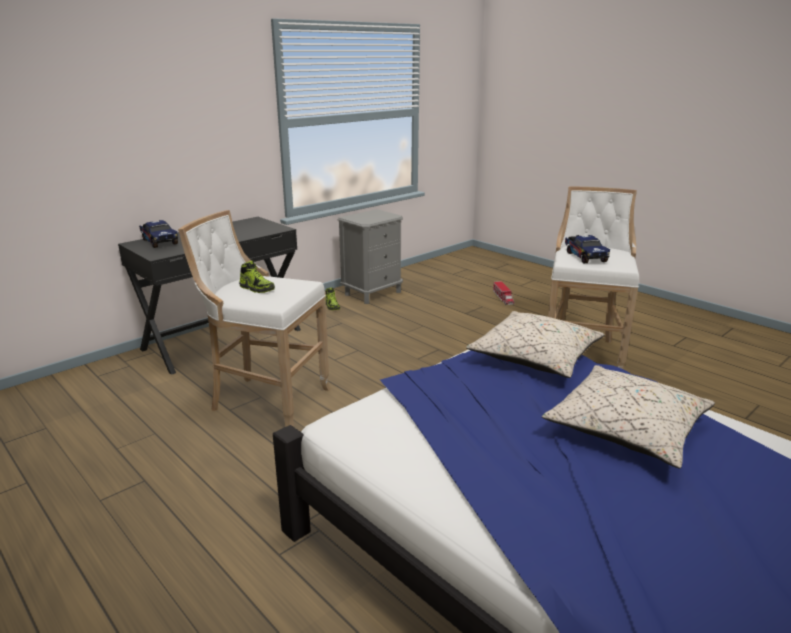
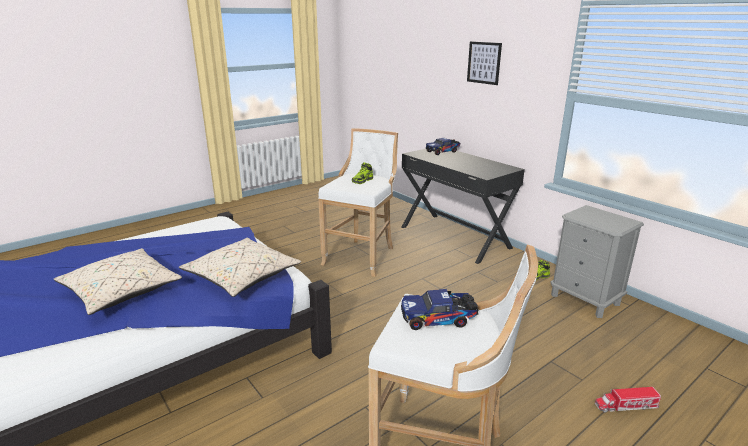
camera: 95 degrees right, 0 degrees up
(166, 103) = (484, 63): none -> picture

